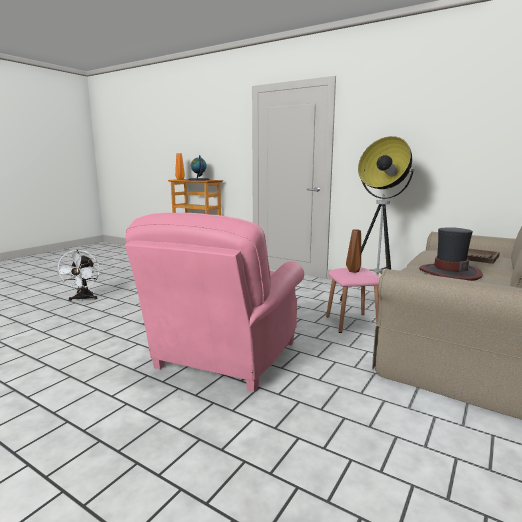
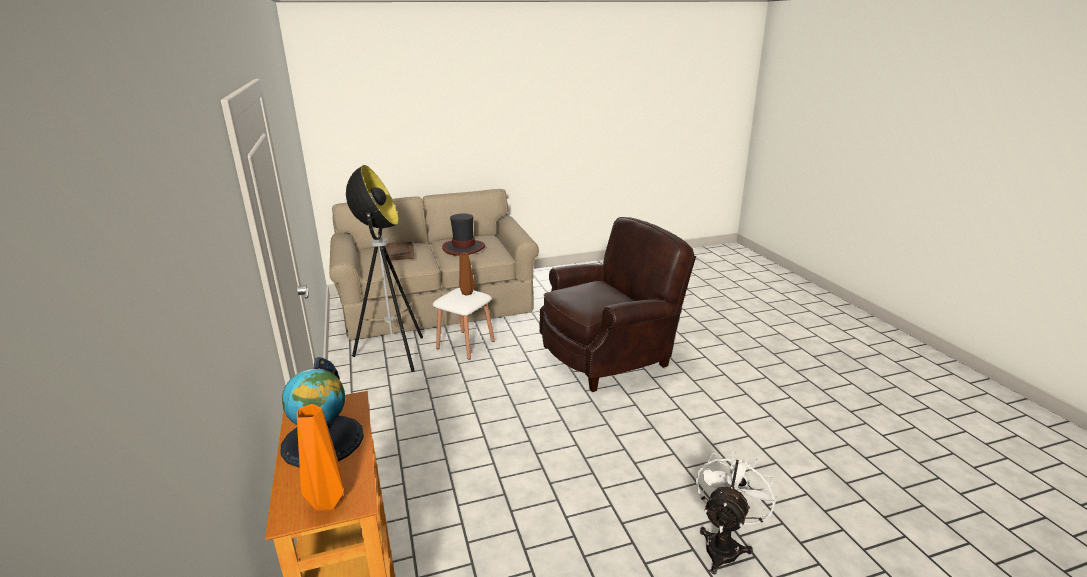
camera: 140 degrees left, 10 degrees up
(223, 358) = (610, 355): pink armchair -> brown armchair
(352, 323) = (465, 344): pink stool -> white stool

